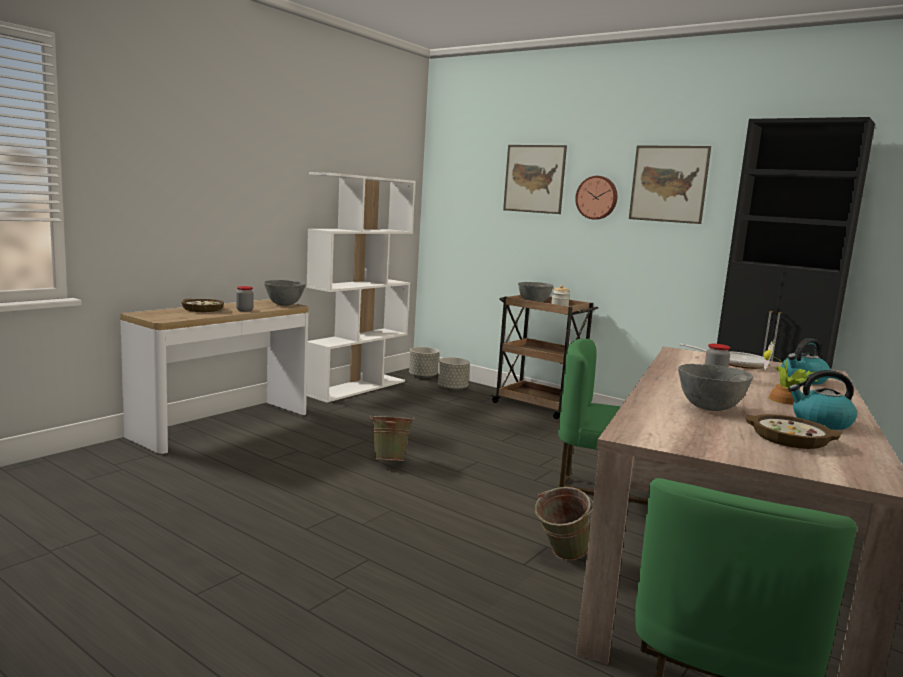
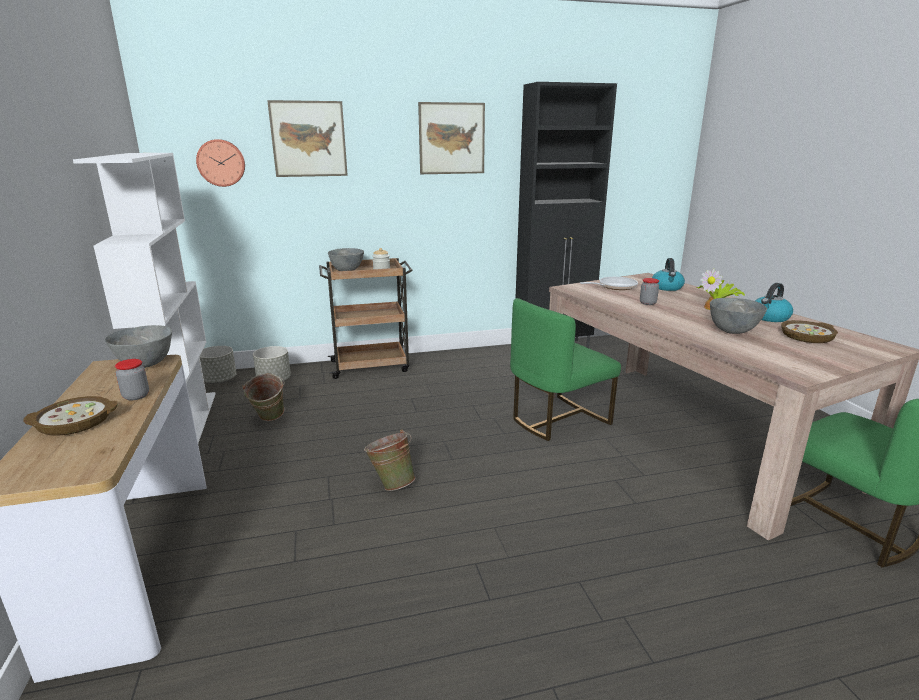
camera: 50 degrees left, 10 degrees up
(560, 557) = (634, 482): green bucket -> green bucket (268, 420)
(597, 197) = (384, 155): wall clock -> wall clock (221, 163)

